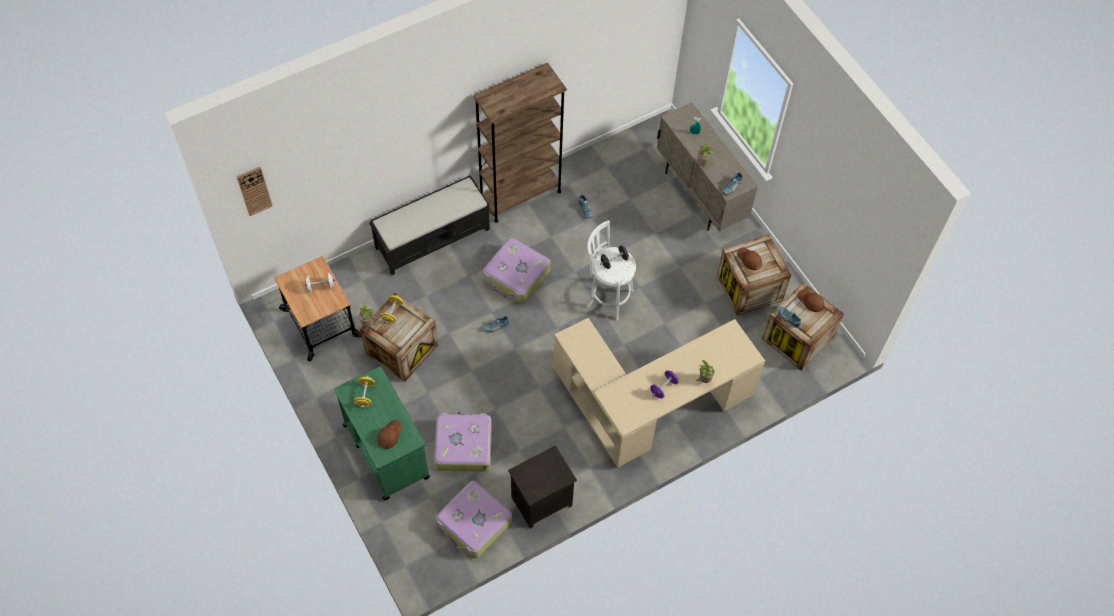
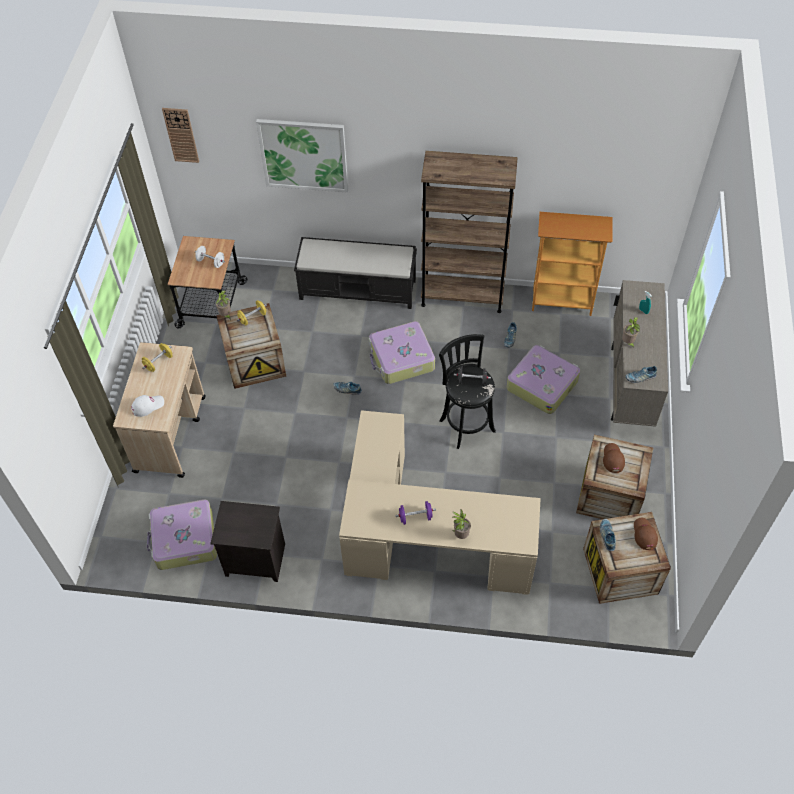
camera: 40 degrees right, 5 degrees down
(367, 151) = (303, 155): none -> picture
(386, 450) = (170, 433): green cart -> beige cart
(390, 434) = (147, 405): brown cap -> white cap
(463, 446) = (233, 469): suitcase -> suitcase (542, 384)
(599, 155) = (562, 301): none -> bookcase
(607, 297) = (465, 423): white stool -> black stool

